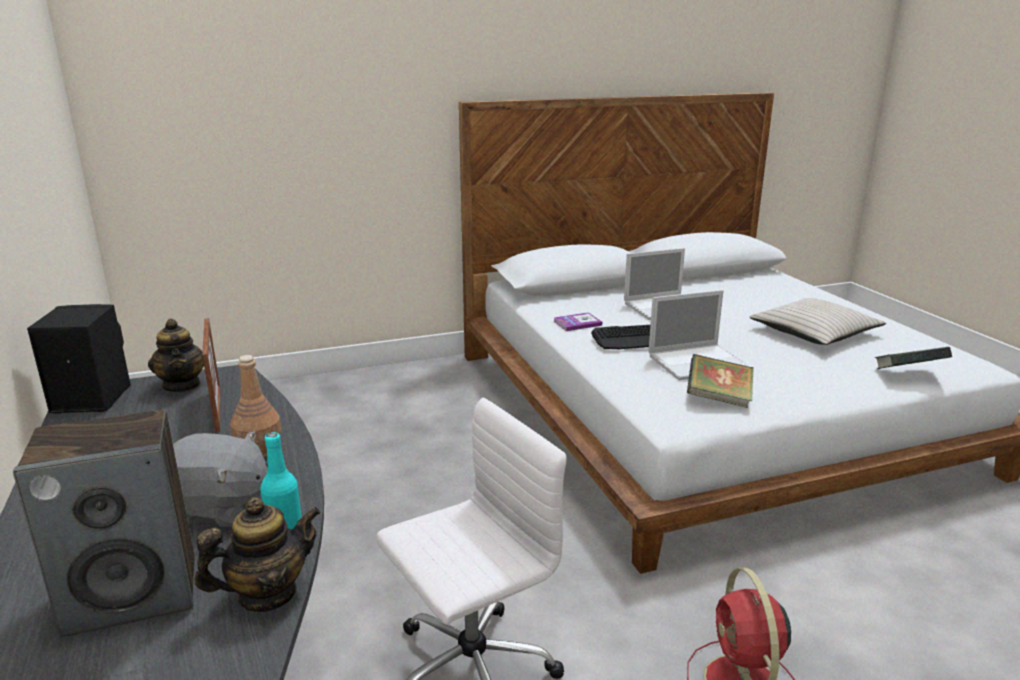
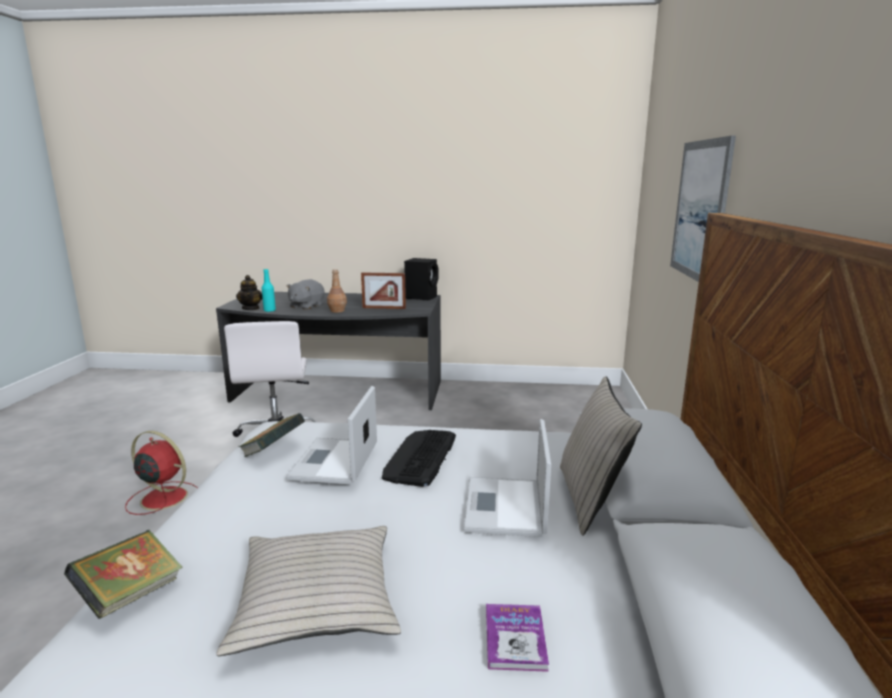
camera: 115 degrees right, 5 degrees down
(134, 595) = (277, 300): speaker -> none
(182, 385) = (417, 305): teapot -> none
(374, 106) = (700, 210): none -> picture
(577, 323) = (496, 443): book -> book (515, 638)
(619, 293) = (590, 498): none -> beige pillow

